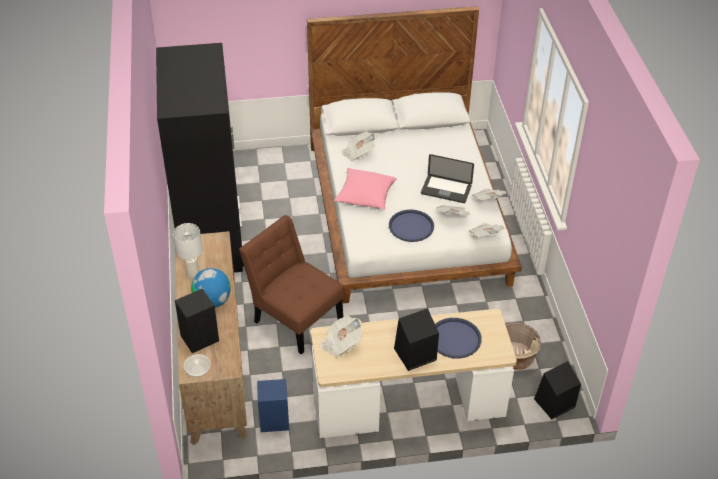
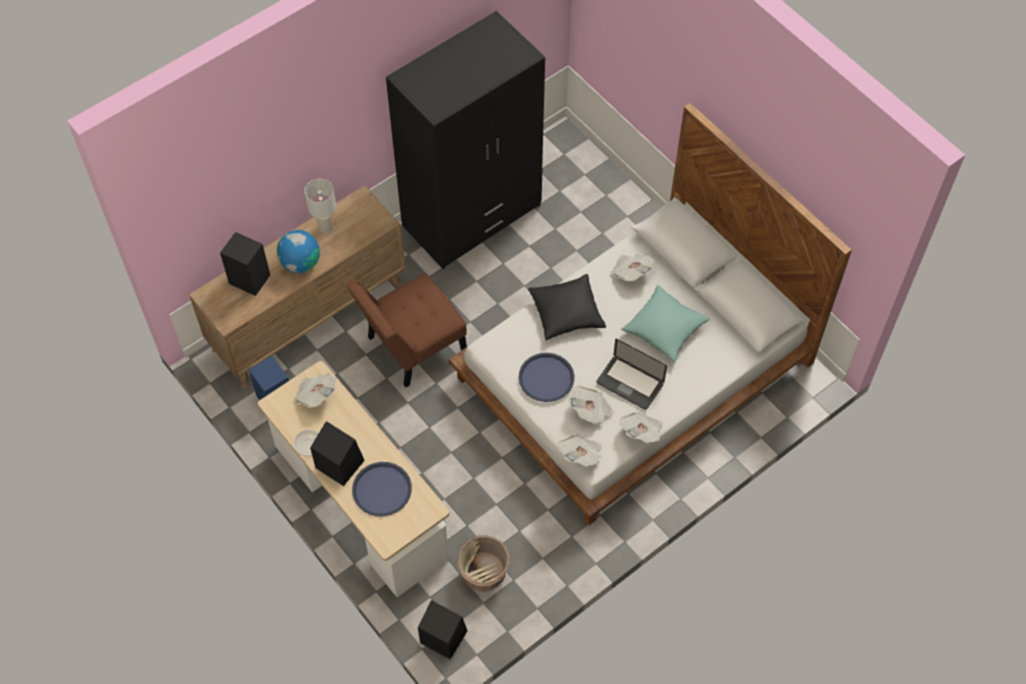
camera: 60 degrees right, 15 degrees up
(198, 370) = (212, 299): bowl -> bowl (309, 447)
(295, 317) = (411, 347): brown chair -> brown chair turned 135 degrees counterclockwise
(365, 196) = (566, 313): pink pillow -> black pillow
(416, 157) = (664, 329): none -> turquoise pillow
(446, 190) = (629, 383): laptop -> laptop turned 45 degrees counterclockwise

